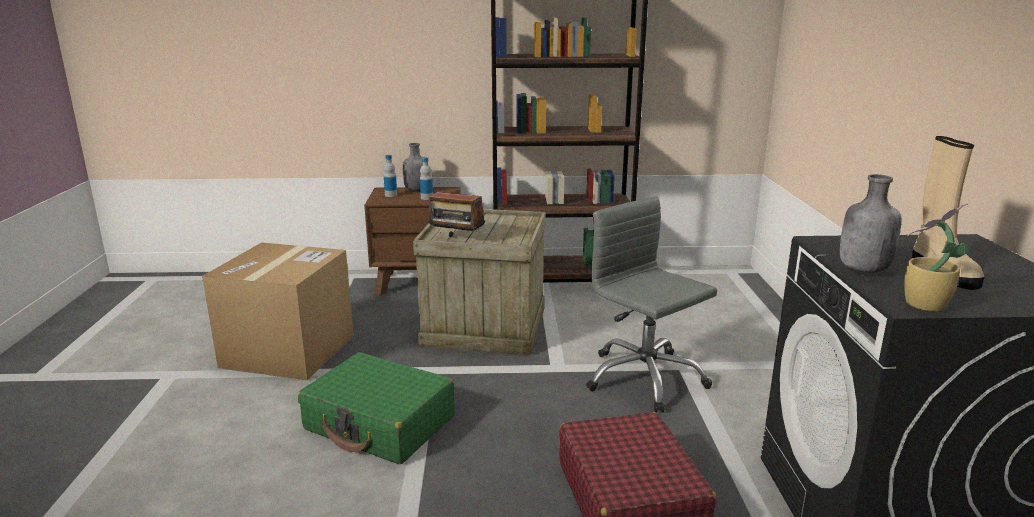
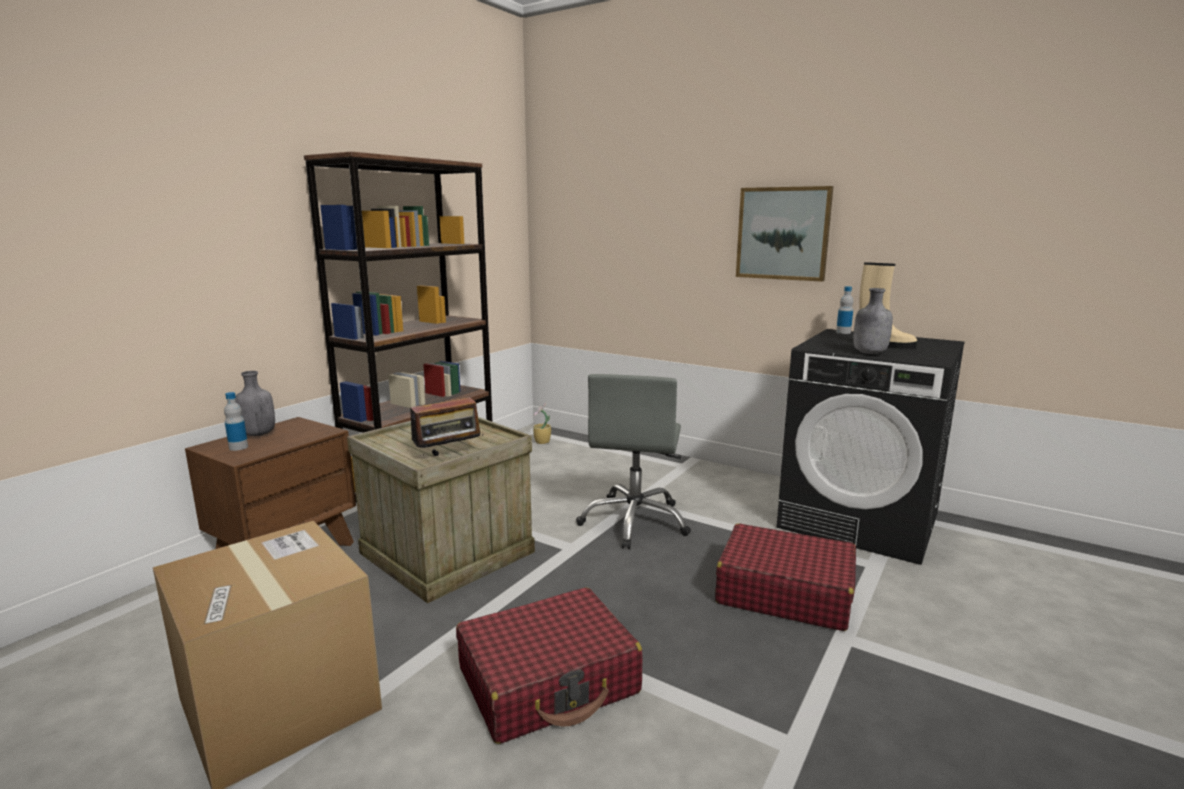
camera: 55 degrees left, 5 degrees down
(380, 424) = (549, 681): green suitcase -> red suitcase
(427, 198) = (295, 436): bottle -> bottle (843, 332)
(644, 378) = (635, 521): grey office chair -> grey office chair turned 75 degrees counterclockwise
(923, 305) = (935, 358): potted plant -> potted plant (542, 442)
(963, 76) = (783, 233): none -> picture

